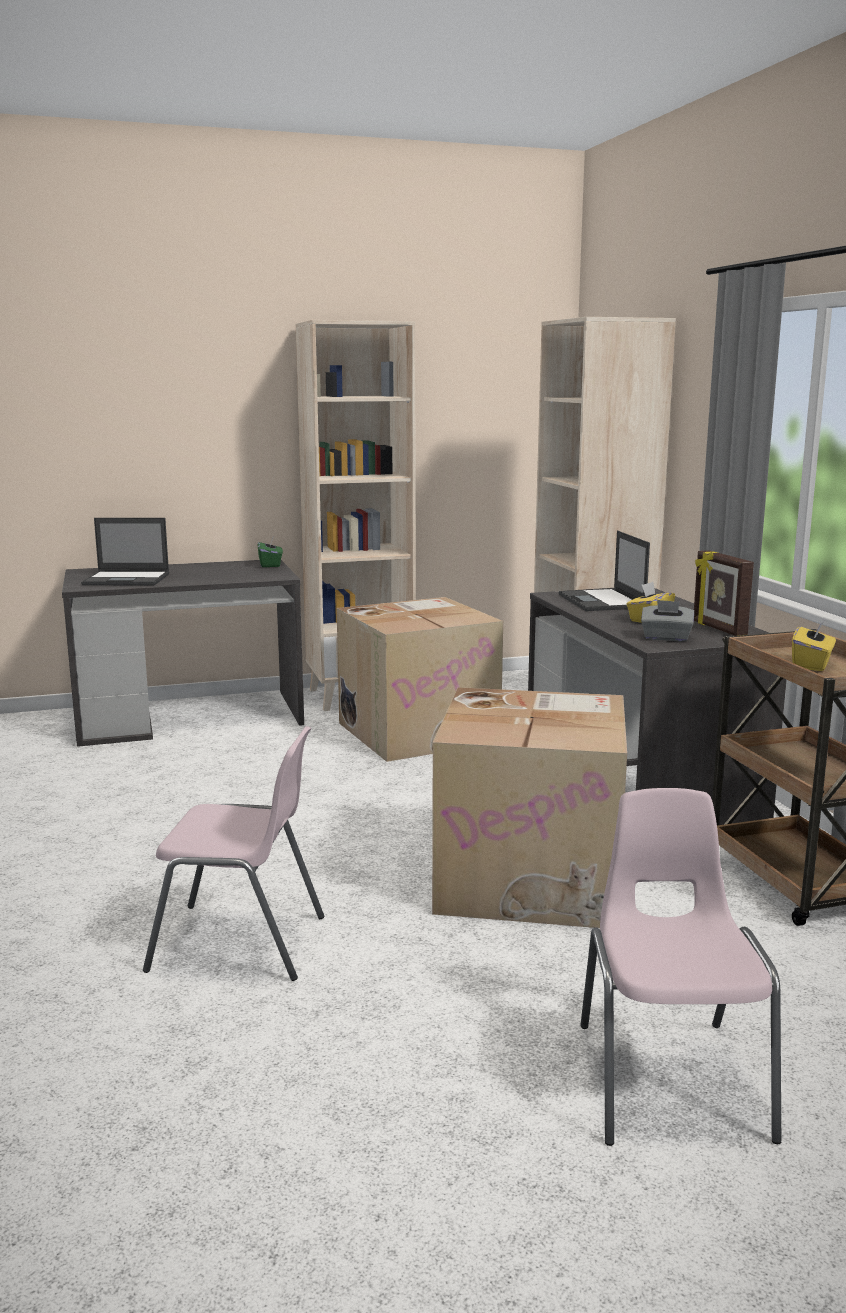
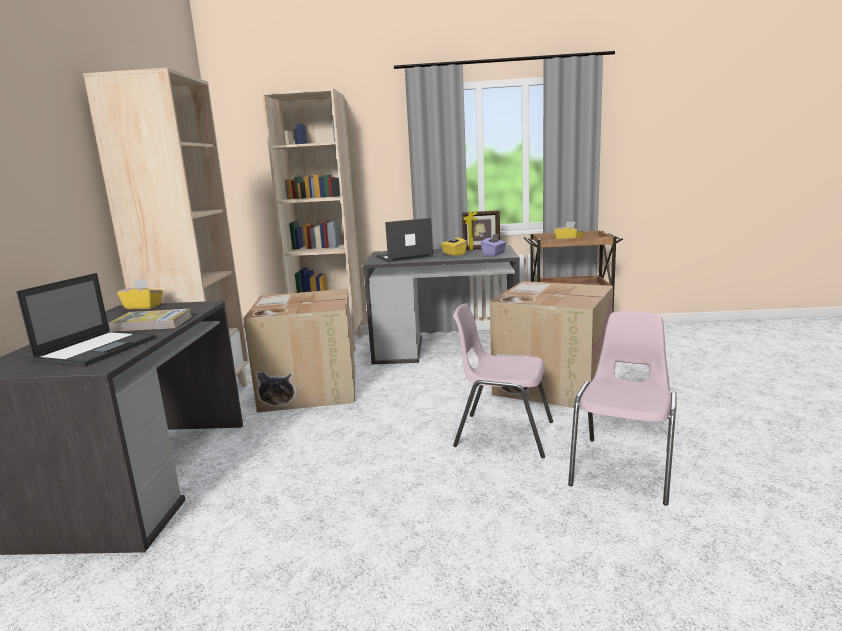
camera: 70 degrees left, 0 degrees up
(205, 576) = (152, 323): none -> book
(270, 564) = (143, 307): green tissue box -> yellow tissue box
(602, 601) = (404, 257): laptop -> laptop turned 150 degrees clockwise
(666, 638) = (494, 254): grey tissue box -> purple tissue box
(670, 1078) = (733, 382): pink chair -> pink chair (502, 434)

